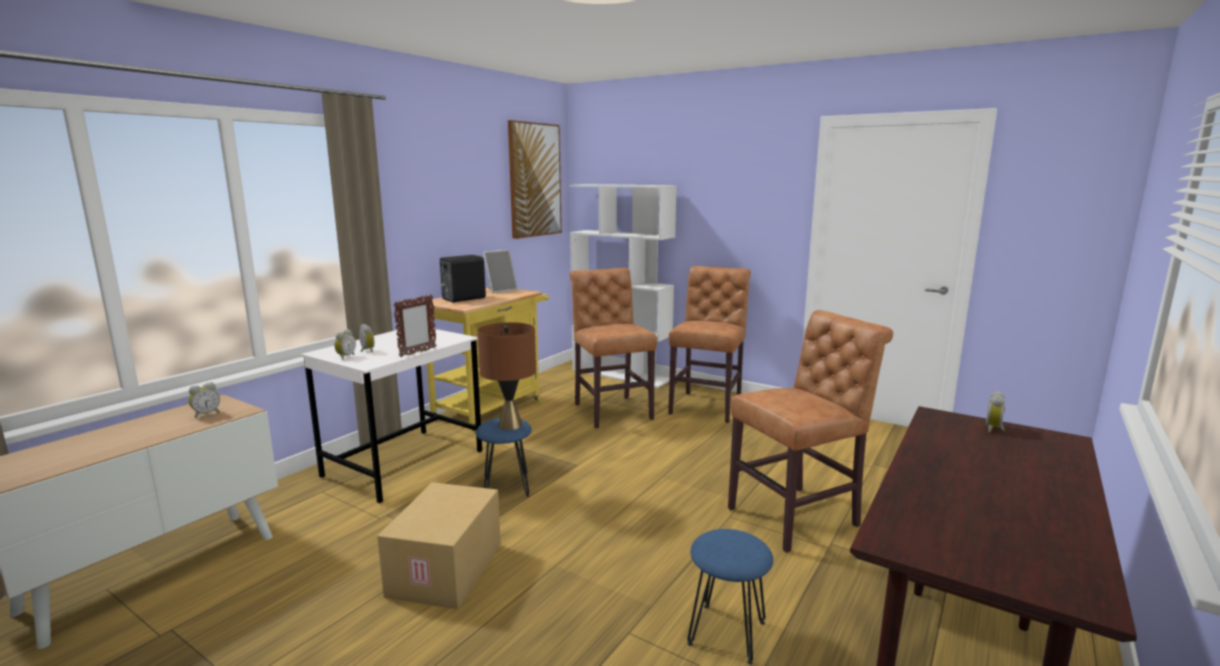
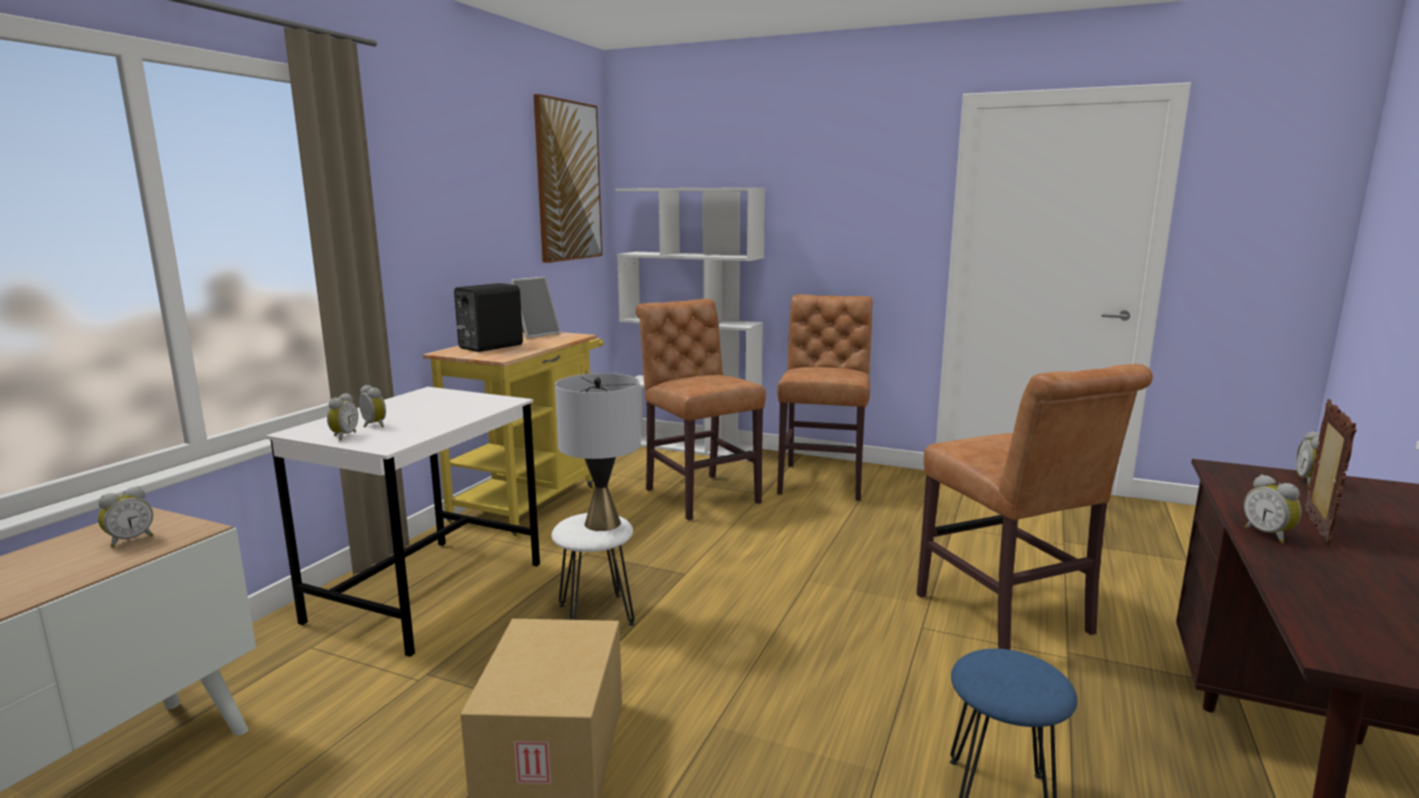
camera: 10 degrees left, 0 degrees up
(417, 352) = (455, 424): picture frame -> picture frame (1315, 528)
(506, 487) = (596, 615): blue stool -> white stool
(510, 425) = (603, 523): brown table lamp -> grey table lamp
(798, 516) = (1009, 618): brown chair -> brown chair turned 105 degrees clockwise
(918, 463) = (1269, 535): none -> alarm clock

